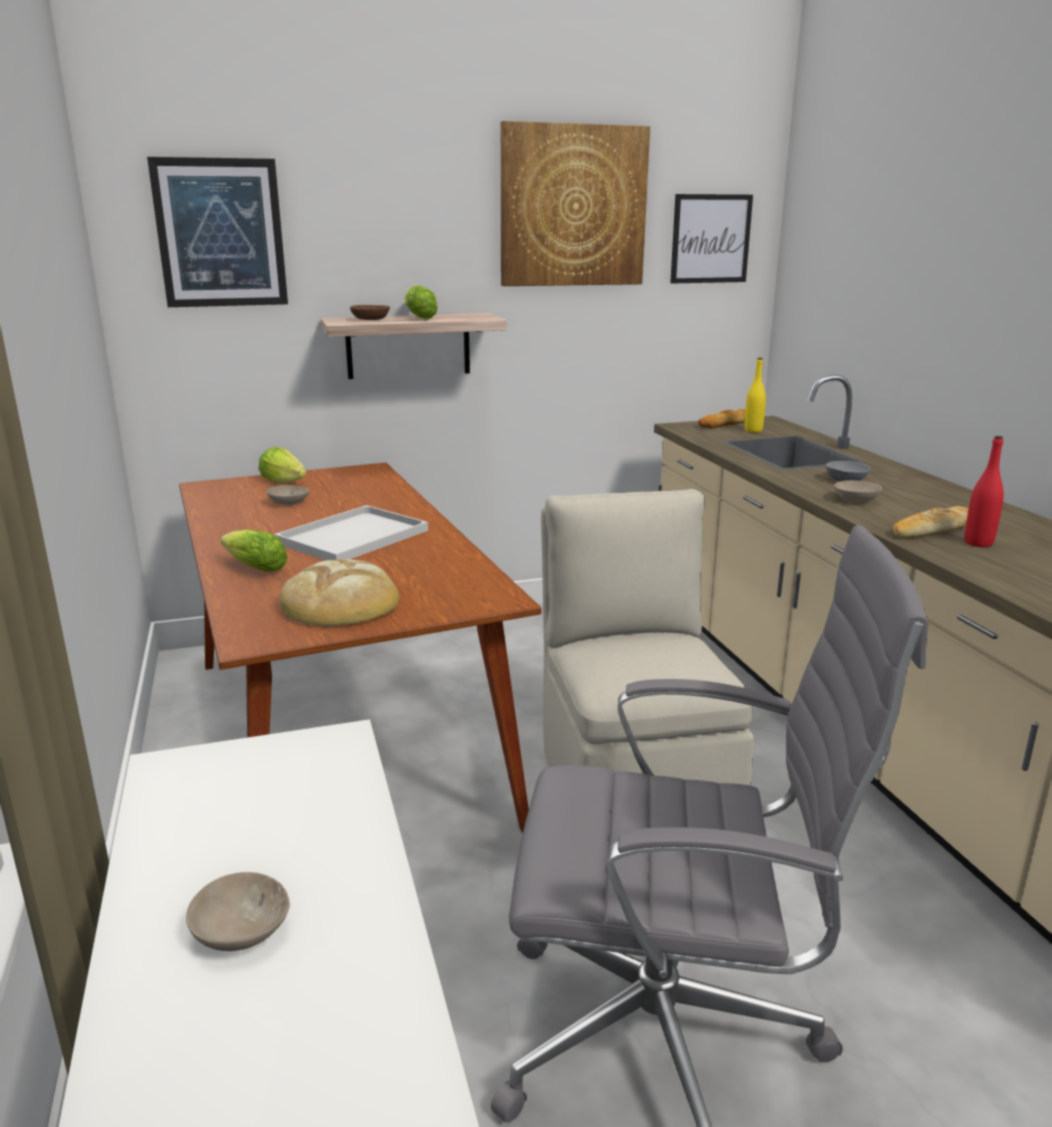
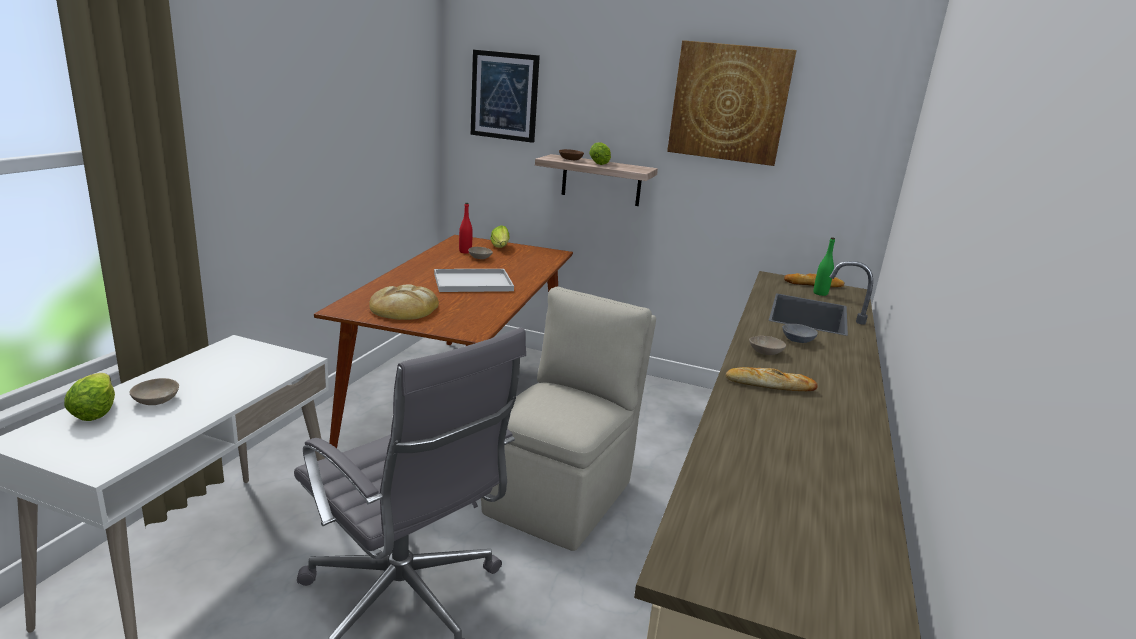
camera: 35 degrees right, 0 degrees up
(252, 567) = (402, 281): lettuce -> lettuce (97, 409)
(710, 239) = (842, 140): picture -> none
(753, 430) = (820, 293): yellow bottle -> green bottle
(978, 543) = (776, 402): red bottle -> red bottle (465, 252)

